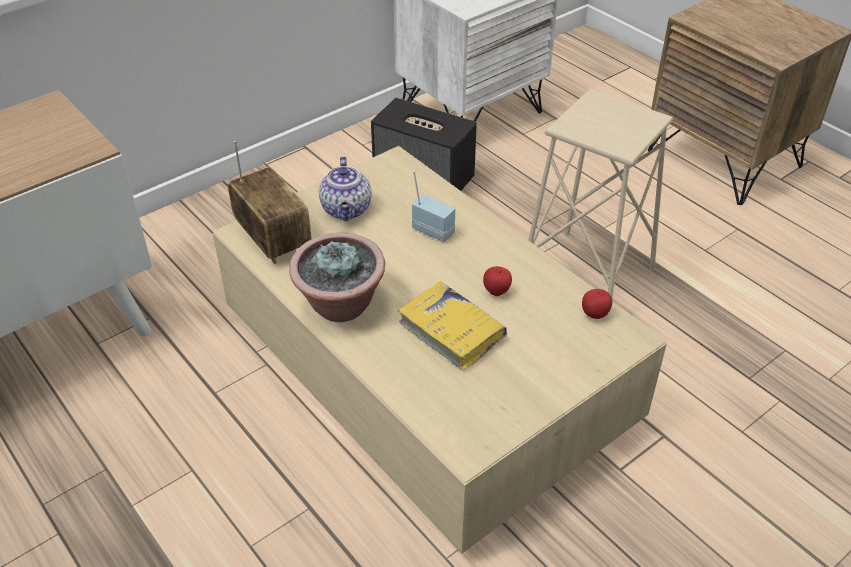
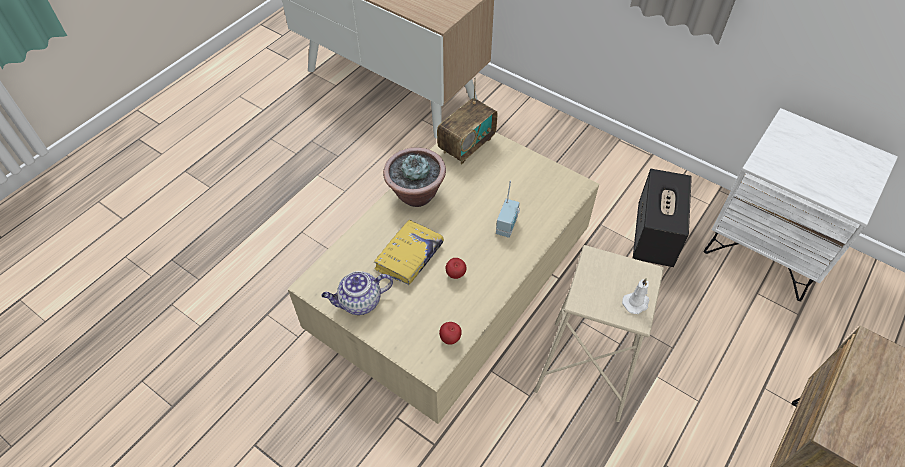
camera: 75 degrees right, 10 degrees up
(347, 210) = (510, 174): teapot -> teapot (359, 302)
(633, 114) = (636, 303): none -> white candle

